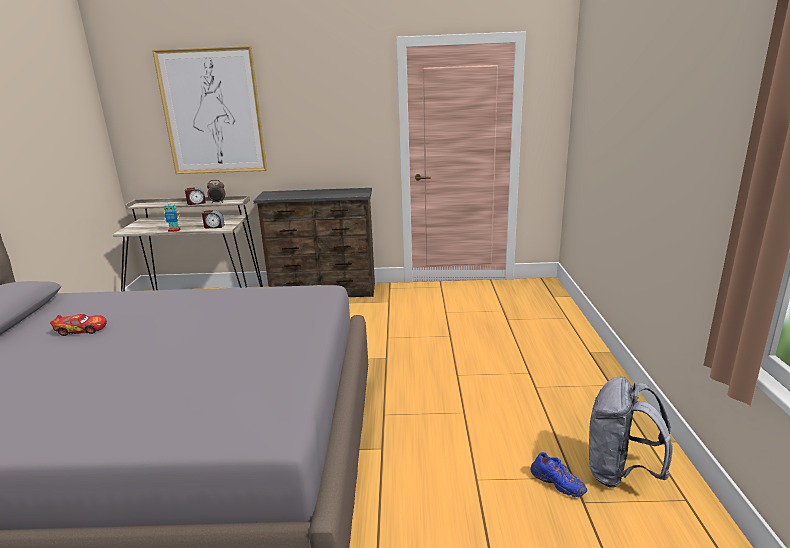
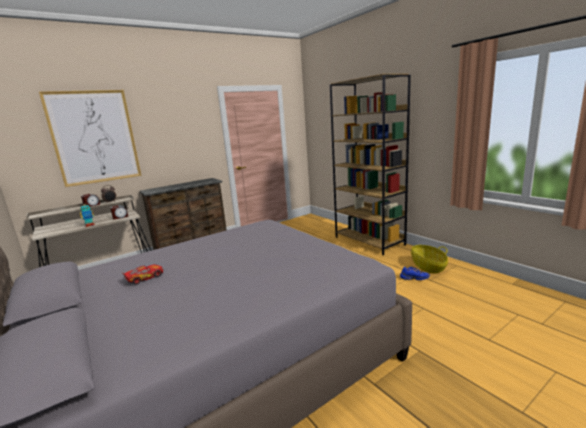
camera: 35 degrees left, 5 degrees down
(583, 370) = (369, 241): none -> brown bookcase
(619, 473) = (428, 266): grey backpack -> basket

